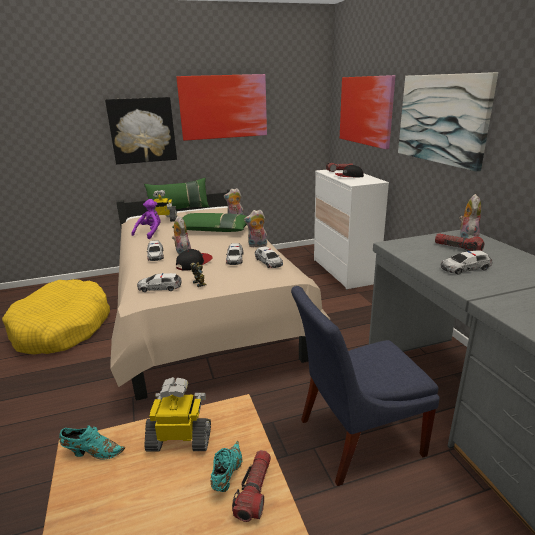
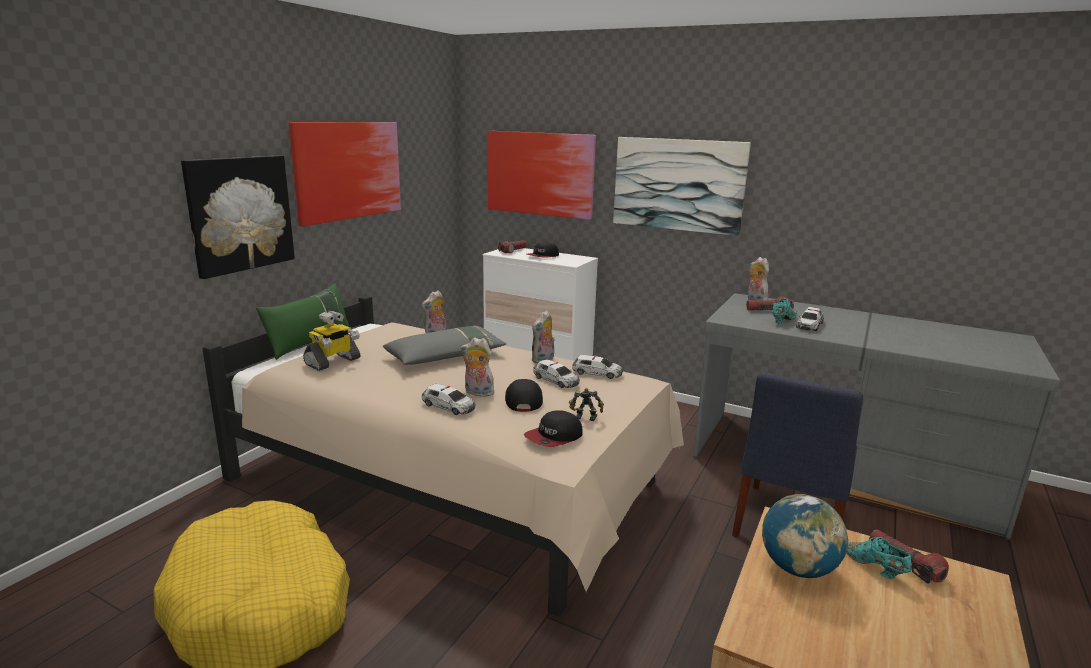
camera: 45 degrees left, 5 degrees down
(92, 452) = (765, 628): turquoise shoe -> turquoise shoe (782, 320)
(150, 233) = (359, 383): purple plush toy -> none
(159, 287) = (554, 437): toy car -> cap
(180, 439) = (797, 568): toy robot -> globe
(213, 230) = (446, 356): green pillow -> grey pillow

